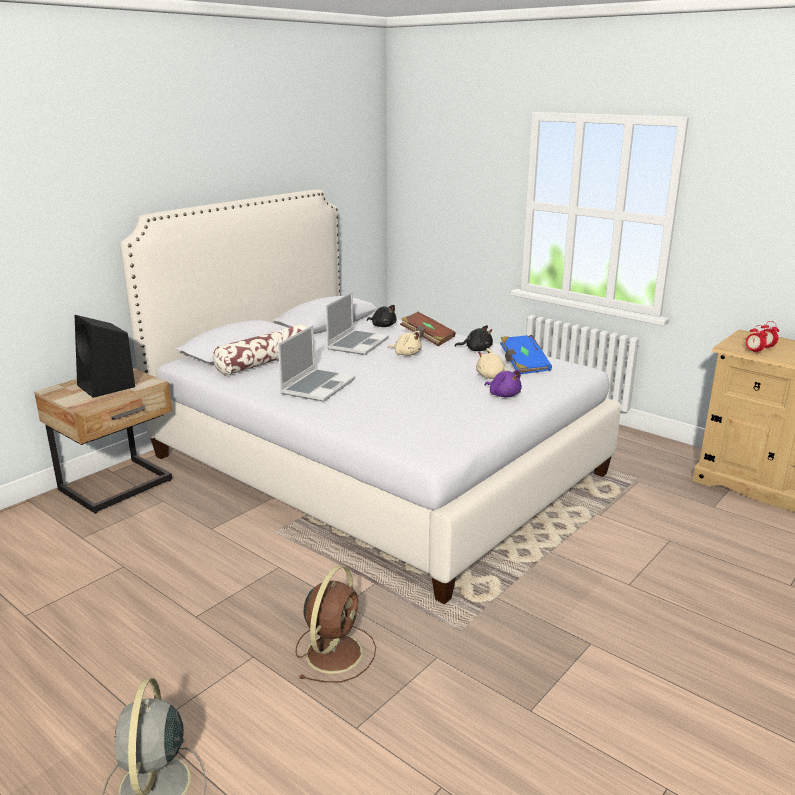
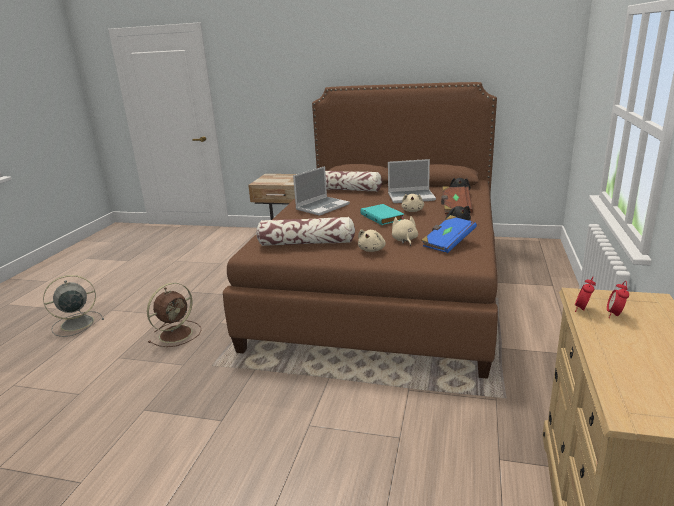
camera: 65 degrees right, 0 degrees up
(107, 386) = (283, 179): black speaker -> none
(317, 386) = (322, 207): laptop -> laptop turned 45 degrees counterclockwise
(335, 651) = (177, 333): brown fan -> brown fan turned 45 degrees counterclockwise
(373, 464) = (383, 284): white bed -> brown bed
(408, 368) = (383, 217): none -> turquoise book
(444, 418) = (306, 243): none -> pillow
(503, 395) = (372, 250): purple plush toy -> beige plush toy

